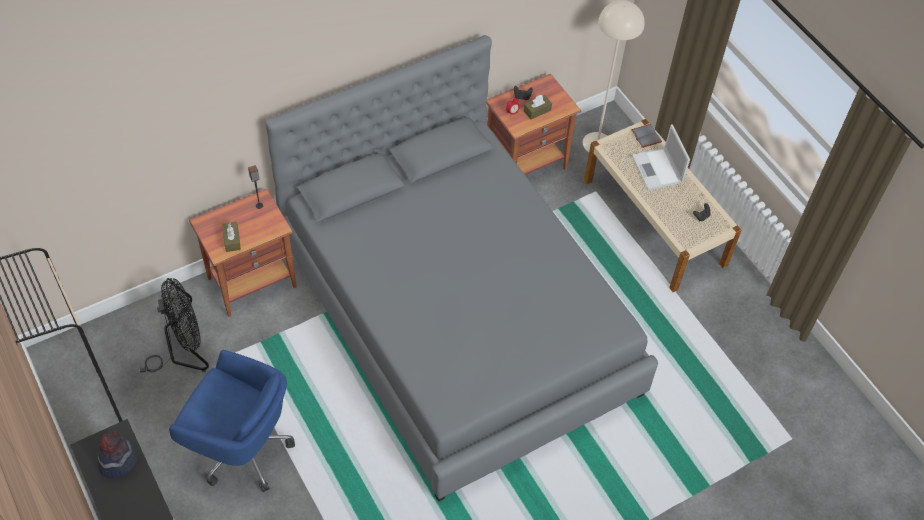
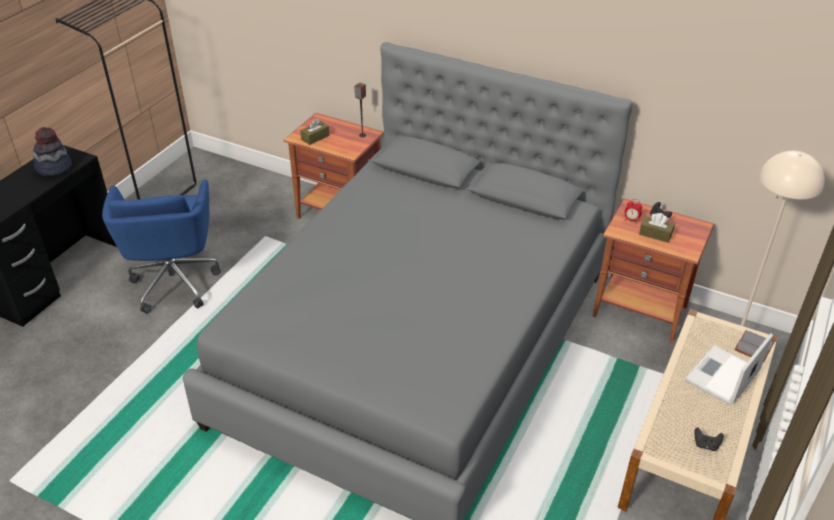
camera: 60 degrees right, 15 degrees down
(181, 345) = (250, 208): black fan -> none

